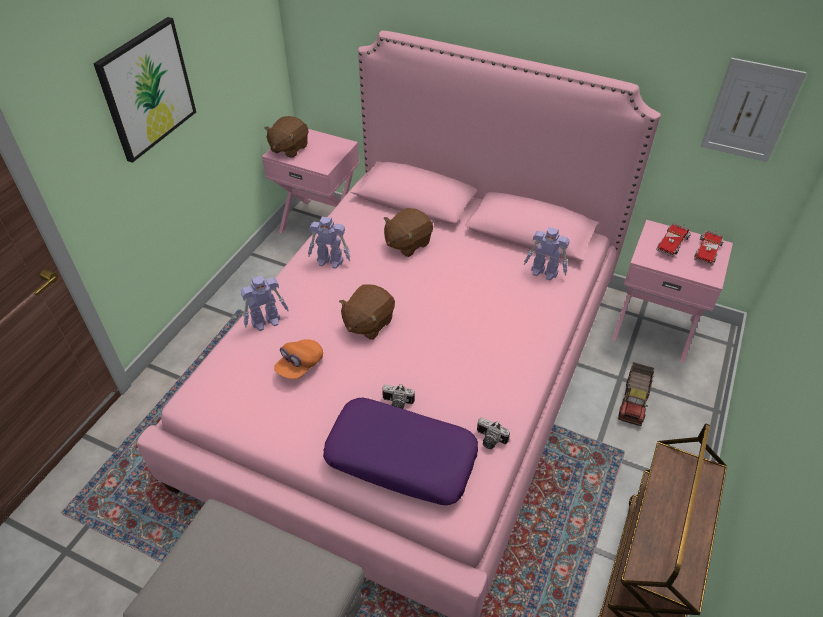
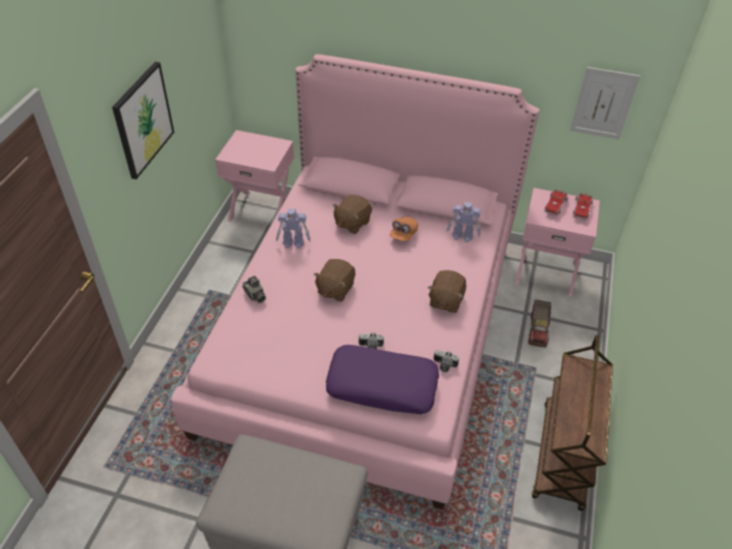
camera: 10 degrees left, 0 degrees up
(267, 321) = (255, 295): toy robot -> camera
(289, 148) = (236, 151): brown plush toy -> brown plush toy (445, 300)
(300, 365) = (290, 327): orange cap -> orange cap (403, 234)

